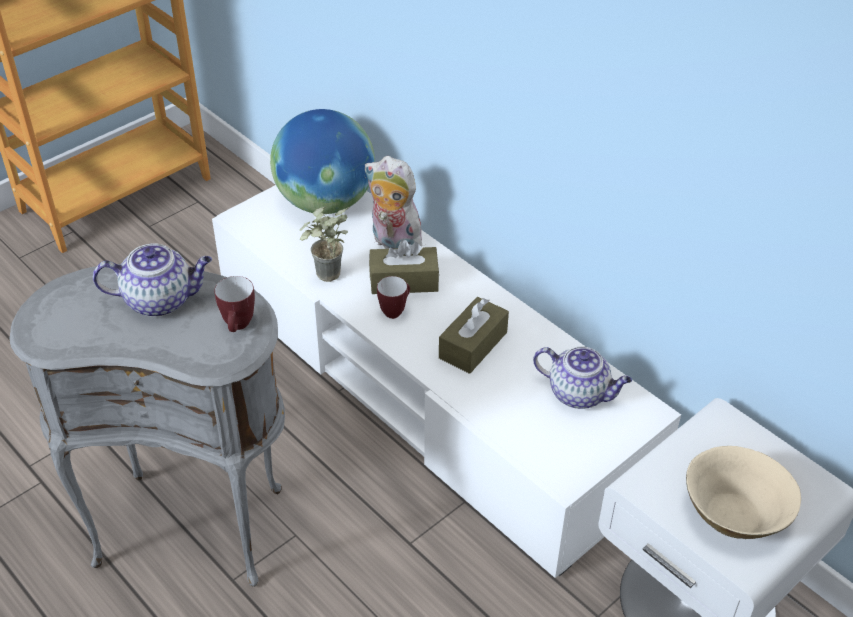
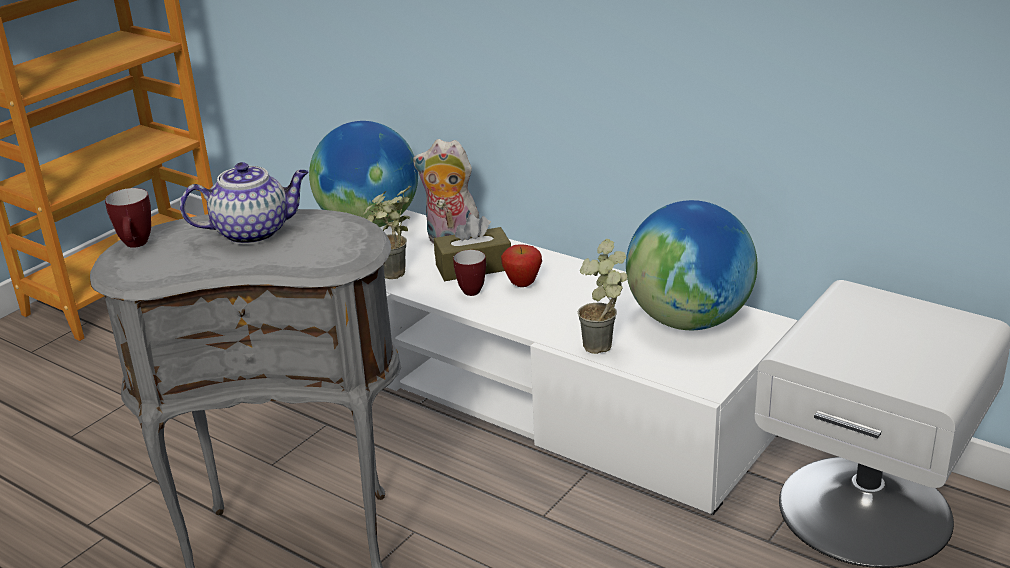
camera: 10 degrees left, 15 degrees down
(238, 327) = (347, 238): mug -> mug (136, 245)
(441, 314) = (522, 285): none -> apple
(473, 345) = (565, 302): brown tissue box -> none
(490, 413) = (605, 349): none -> potted plant
(579, 394) = (689, 320): teapot -> globe
(734, 514) = (899, 357): beige bowl -> none

